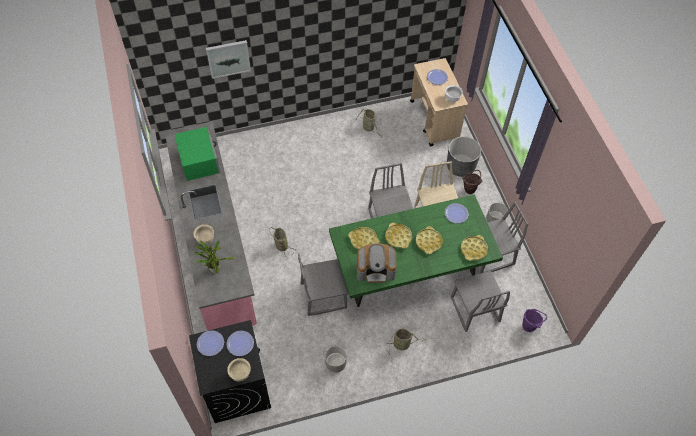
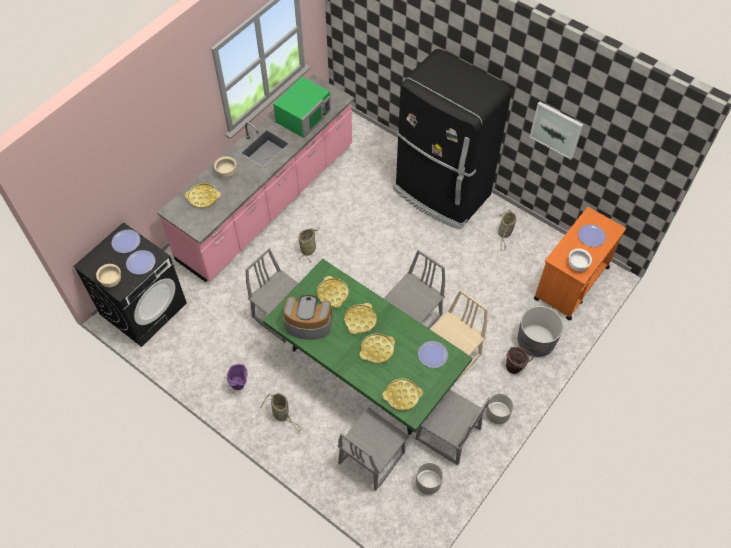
camera: 55 degrees right, 0 degrees up
(214, 268) = (203, 197): potted plant -> yellow tray
(228, 58) = (407, 52): picture -> picture (556, 129)
(306, 139) = (441, 193): none -> black fridge
(335, 363) = (220, 370): grey planter -> grey planter (428, 483)
(376, 269) = (308, 323): coffee machine -> coffee machine turned 135 degrees clockwise
(434, 120) = (571, 283): beige cart -> orange cart
(530, 326) = (394, 524): purple bucket -> purple bucket (240, 385)

